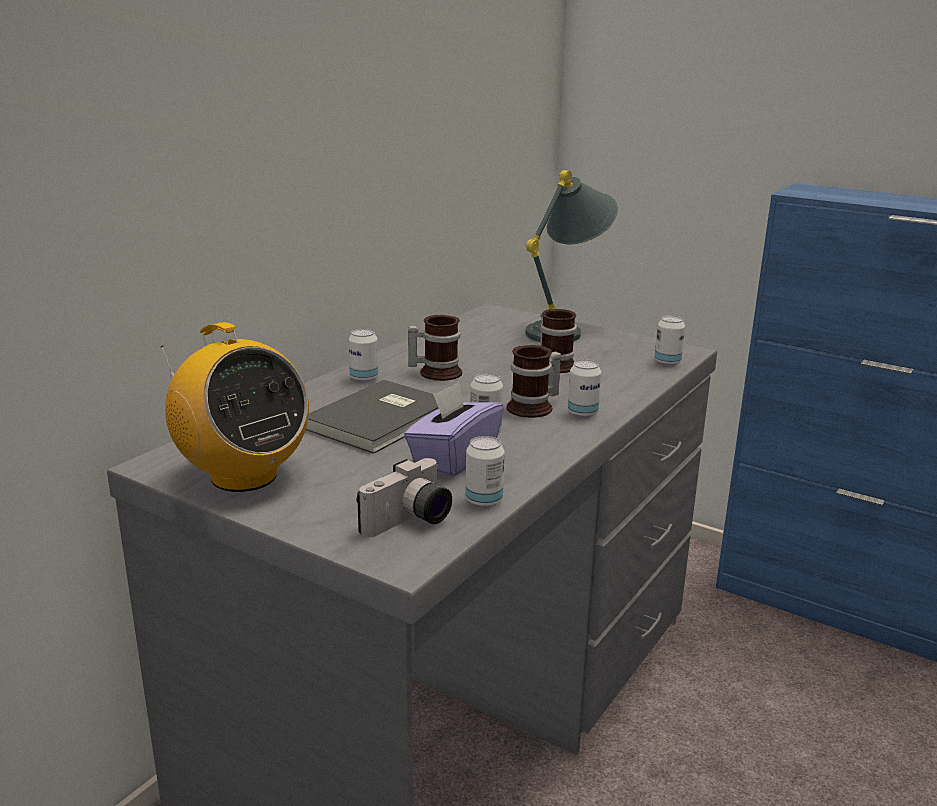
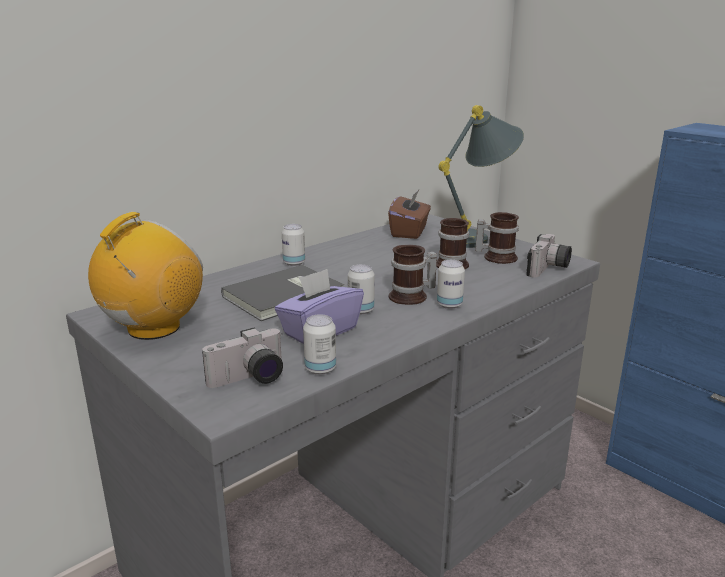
camera: 15 degrees right, 0 degrees up
(243, 476) = (153, 328): radio -> radio turned 120 degrees counterclockwise
(436, 372) = (352, 262): mug -> mug (497, 257)
(481, 328) = (409, 232): none -> brown tissue box
(667, 362) = (549, 269): can -> camera

